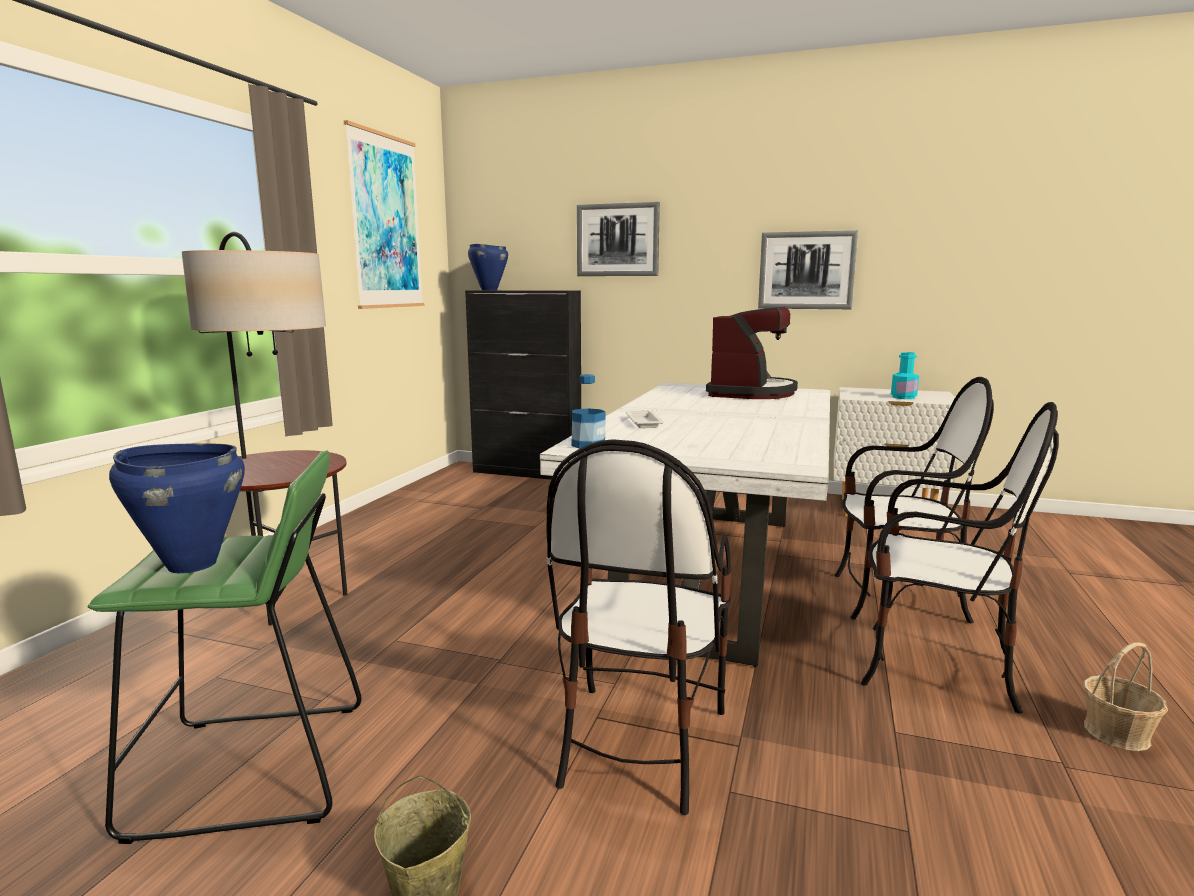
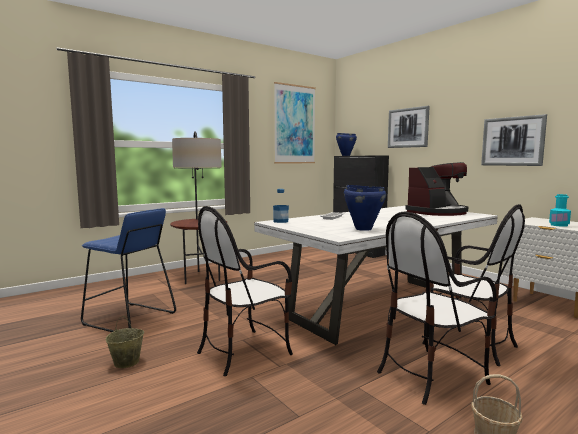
camera: 35 degrees right, 5 degrees down
(191, 564) = (114, 239): blue cooking pot -> blue cooking pot (363, 229)
(252, 769) = (129, 319): green stool -> blue stool
(935, 669) = (430, 375): chair -> chair turned 90 degrees clockwise

